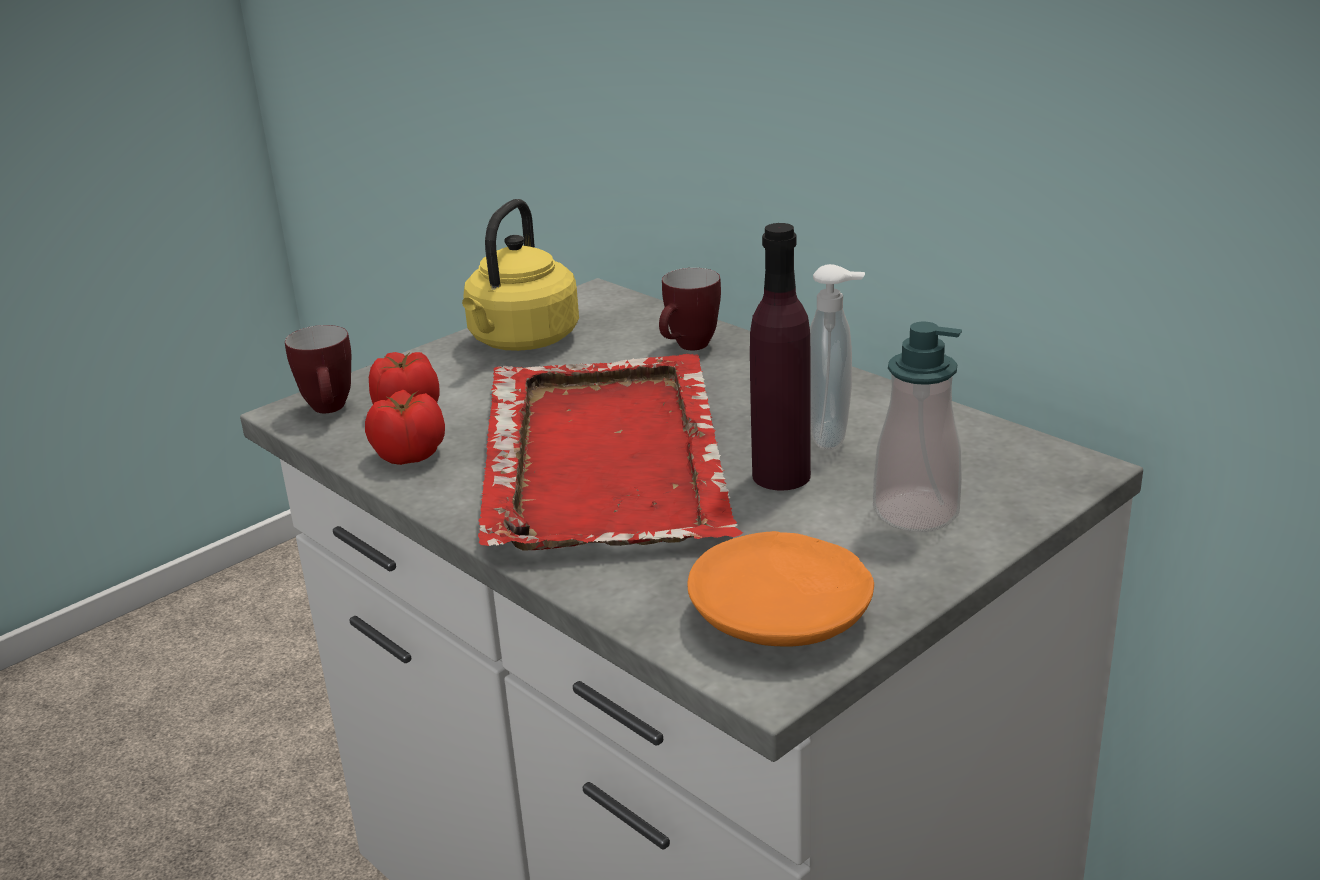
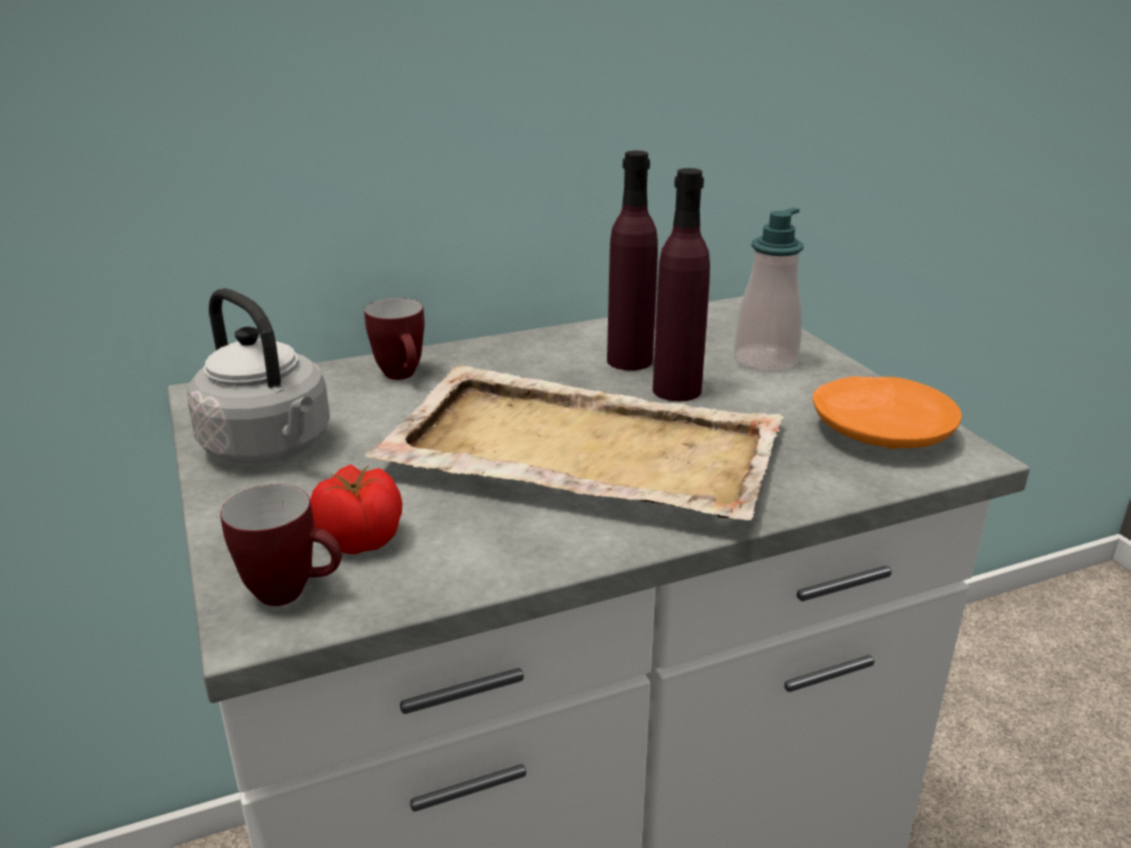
camera: 70 degrees left, 0 degrees up
(408, 454) = (472, 553): tomato -> none
(521, 341) = (270, 447): yellow kettle -> grey kettle
(604, 456) = (579, 450): red tray -> beige tray
(833, 436) = (629, 360): soap dispenser -> purple bottle

